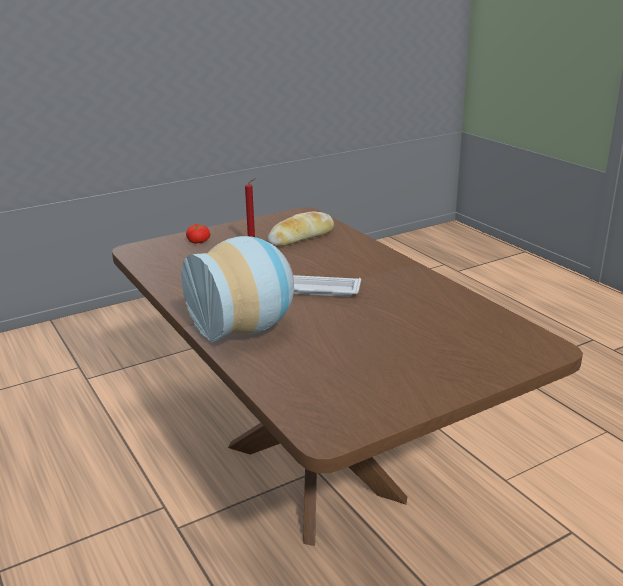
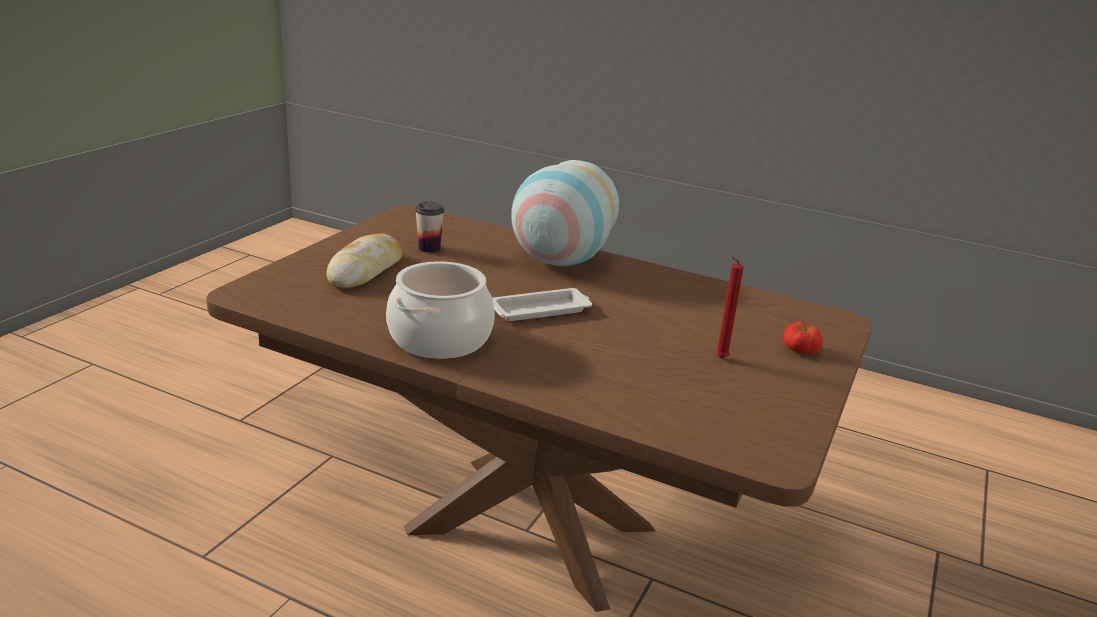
camera: 145 degrees right, 0 degrees up
(301, 237) = (685, 393): bread -> bread (366, 271)
(351, 368) = (429, 248): none -> cup
(410, 285) = (440, 339): none -> cooking pot

